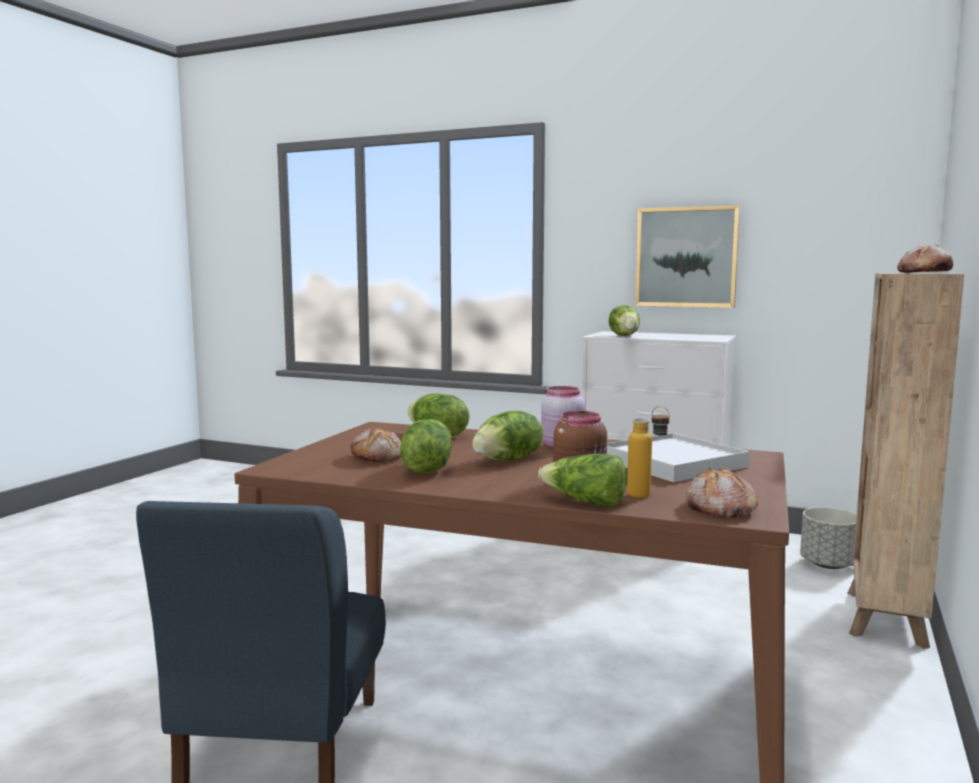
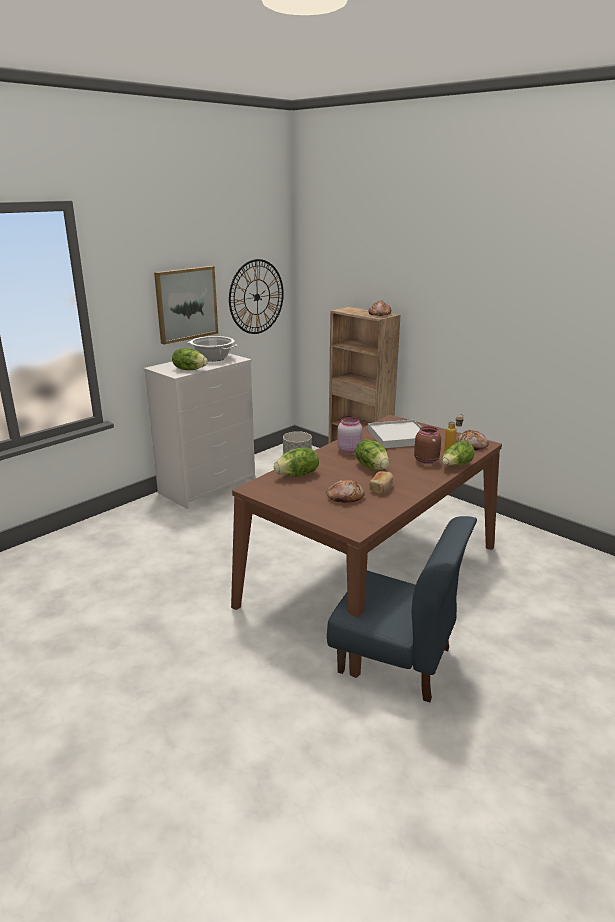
camera: 70 degrees left, 15 degrees up
(426, 469) = (381, 488): lettuce -> bread
(691, 336) = (213, 358): none -> cooking pot
(834, 263) = (256, 297): none -> wall clock

